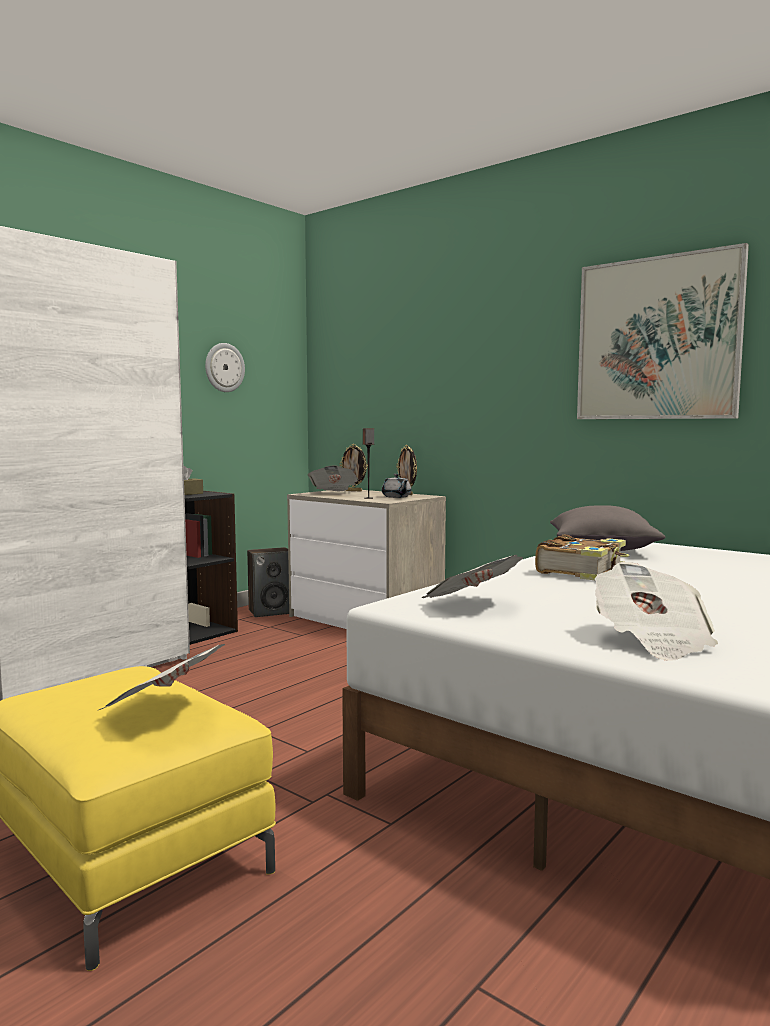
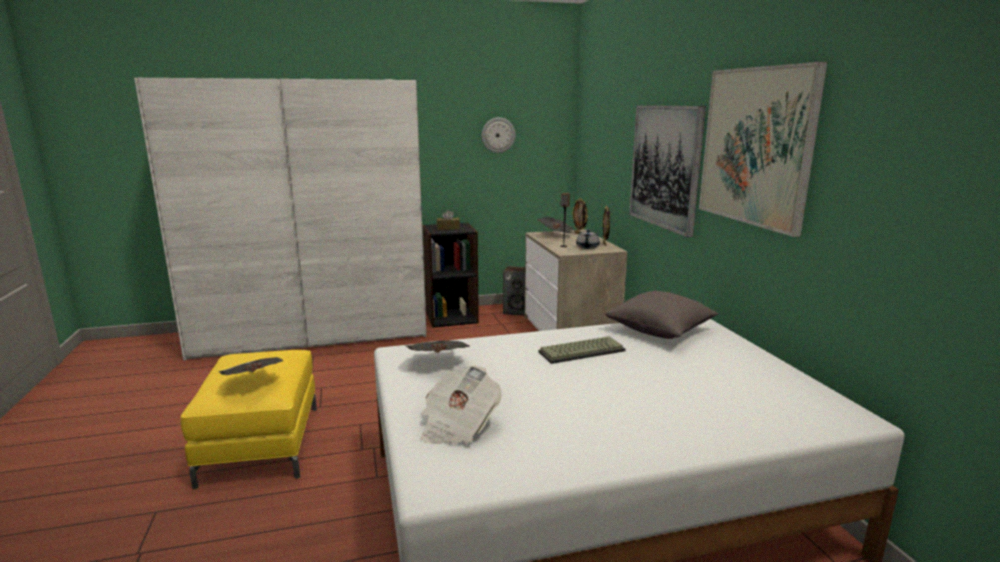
camera: 35 degrees right, 10 degrees up
(502, 384) = (665, 167): none -> picture
(582, 571) = (582, 351): book -> keyboard

